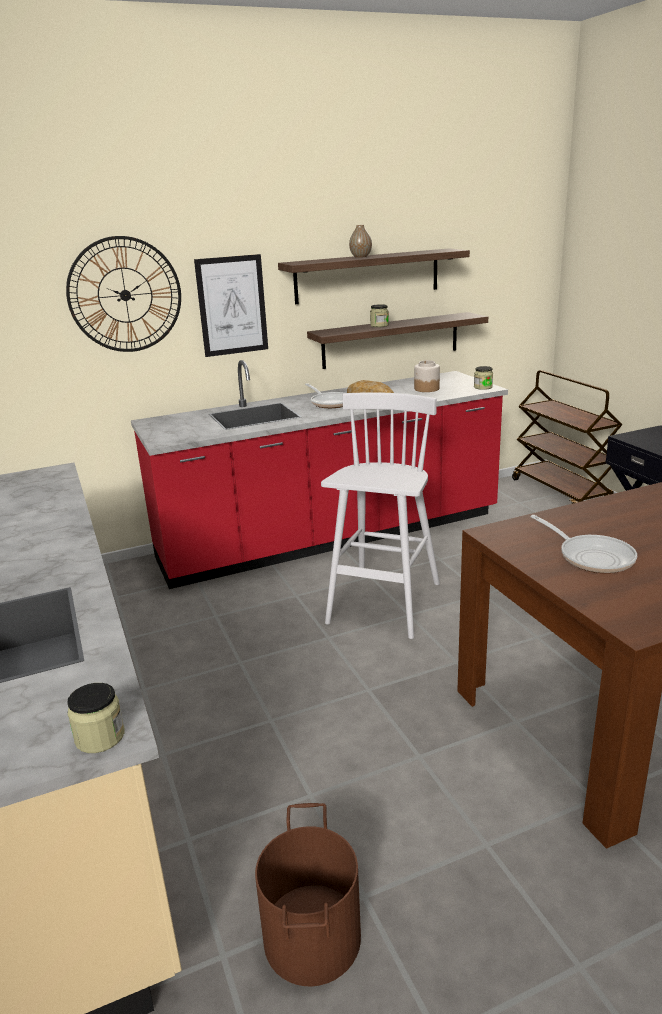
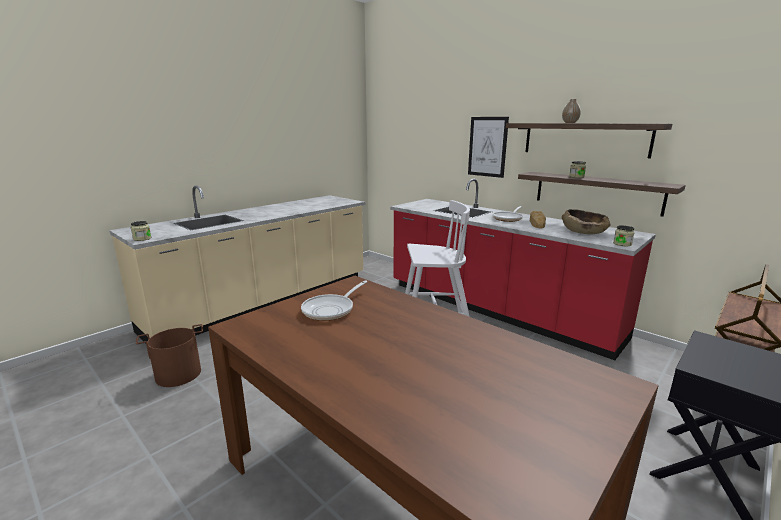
camera: 65 degrees right, 5 degrees down
(125, 295) = (437, 133): wall clock -> none
(426, 389) = (583, 232): jar -> brown bowl

